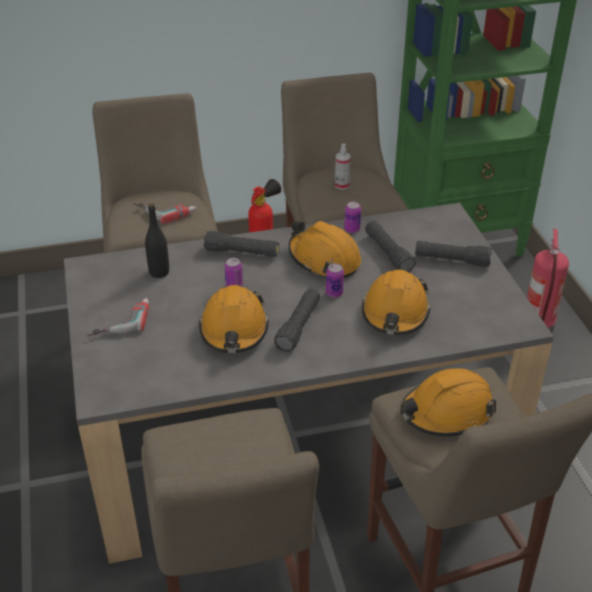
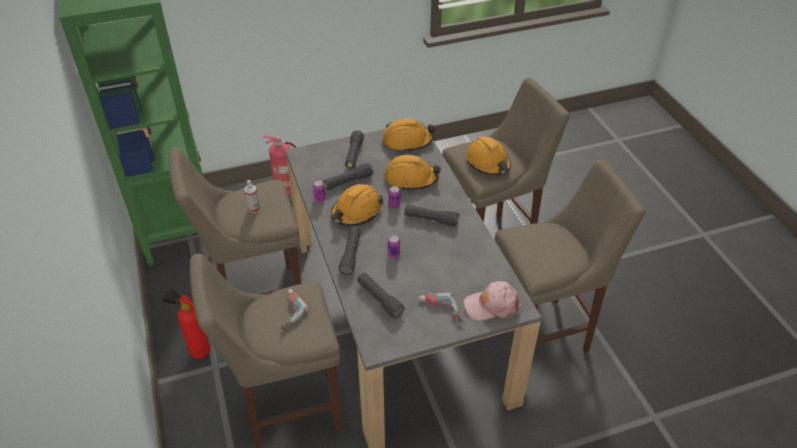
camera: 95 degrees left, 5 degrees up
(115, 370) = (492, 305): none -> pink cap
(159, 272) = (379, 299): black bottle -> black flashlight
(234, 330) = (440, 250): orange hard hat -> orange hard hat (407, 141)

